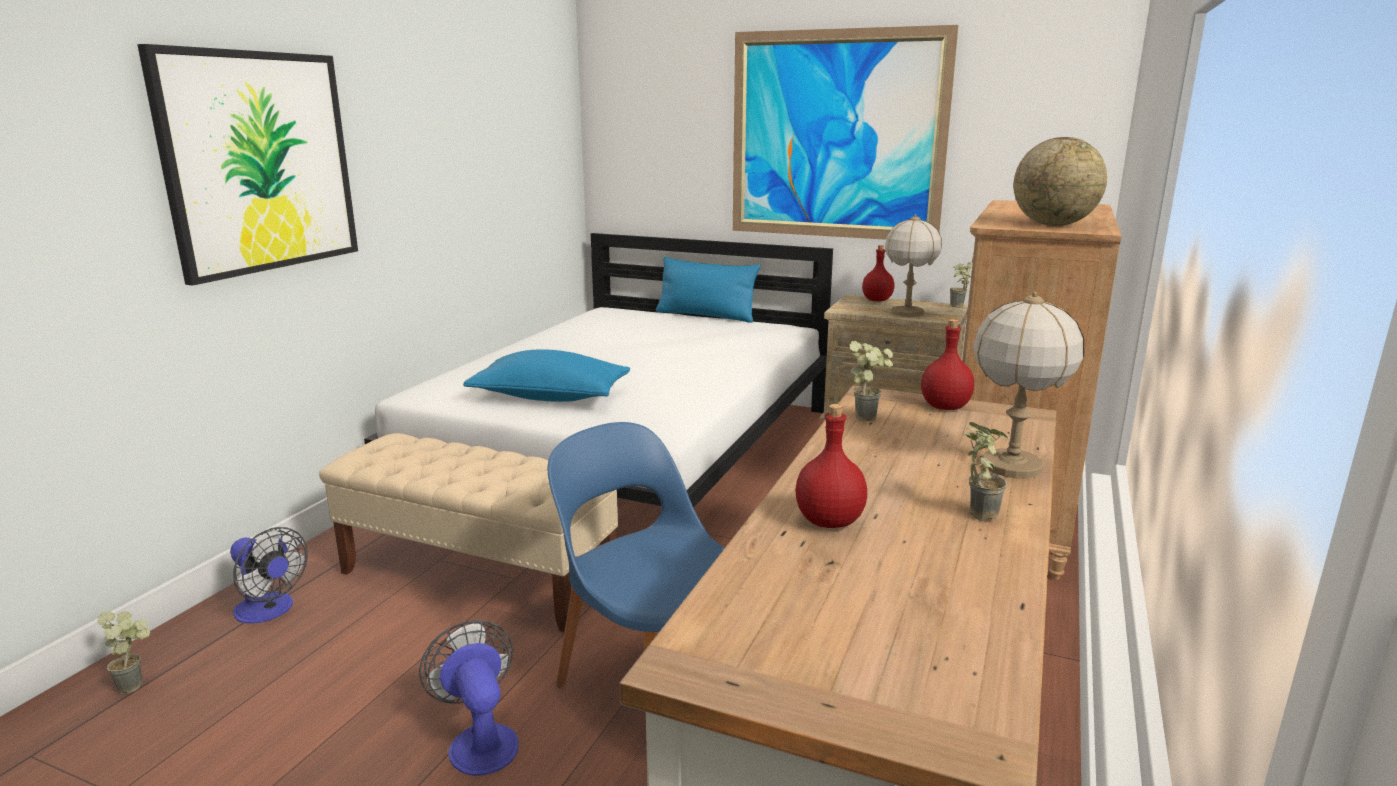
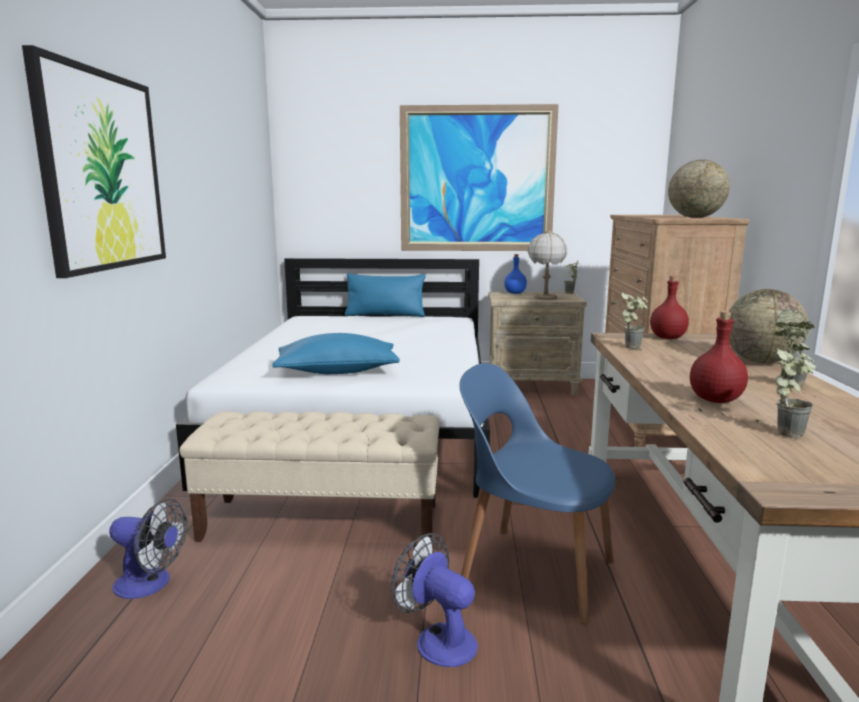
camera: 20 degrees left, 5 degrees down
(138, 684) = (62, 675): potted plant -> potted plant (788, 432)
(876, 300) = (514, 293): red bottle -> blue bottle
(1012, 466) = (760, 361): table lamp -> globe

